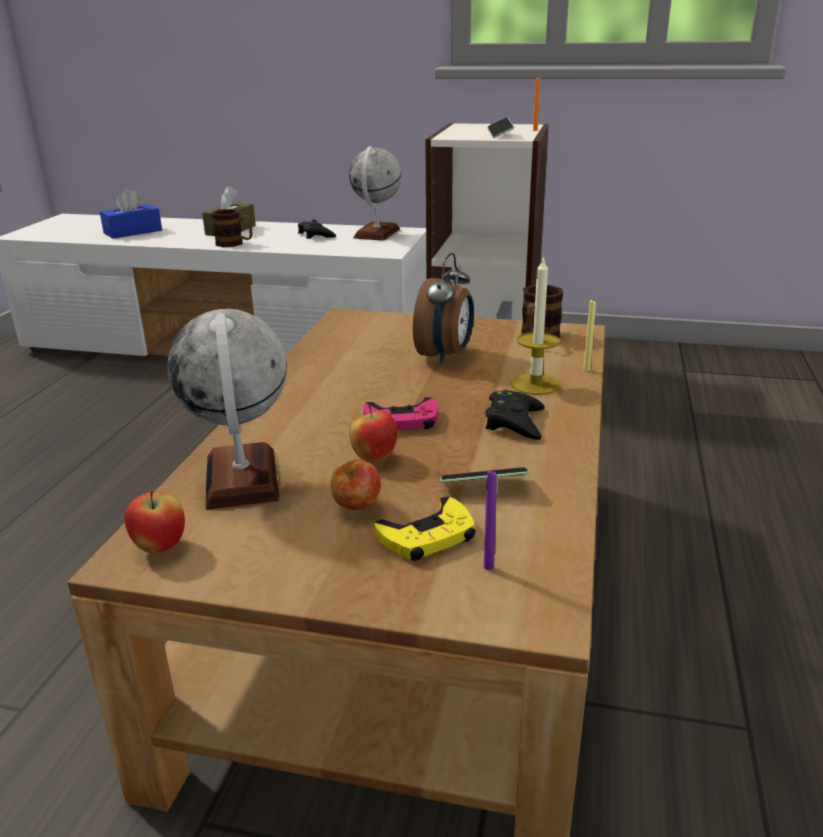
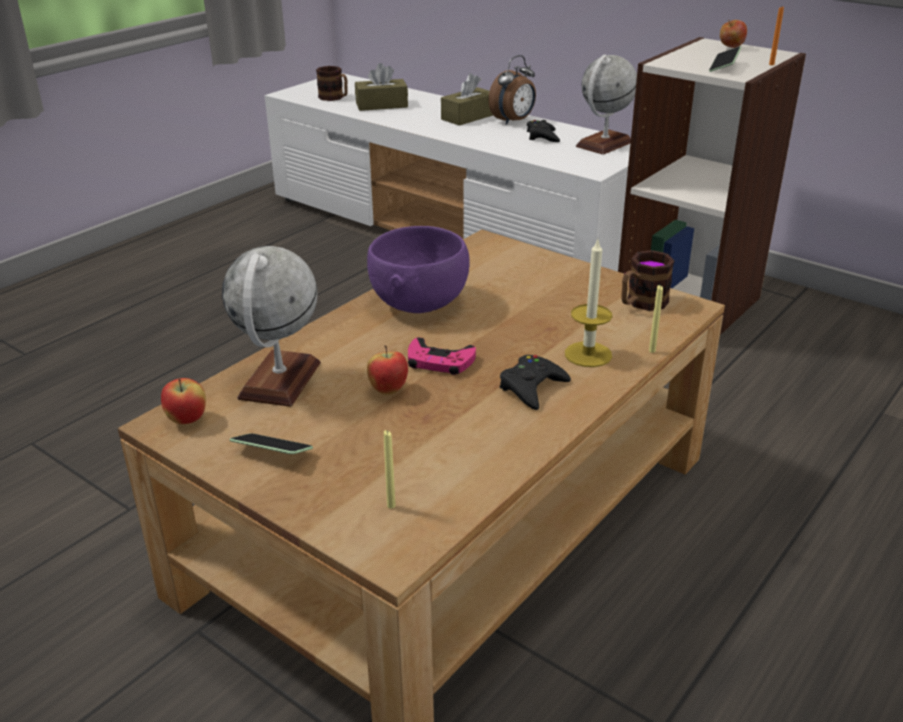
camera: 25 degrees right, 5 degrees up
(133, 232) = (381, 105): blue tissue box -> brown tissue box
(235, 243) = (459, 135): mug -> mug (334, 98)
(330, 376) = (420, 303): none -> purple bowl
(357, 508) = (340, 429): apple -> apple (731, 47)
(428, 537) = (369, 468): yellow game controller -> none
(445, 355) = (536, 304): alarm clock -> alarm clock (513, 121)
(483, 486) = (450, 439): phone -> phone (272, 453)
(488, 567) = (391, 506): purple candle -> yellow candle

